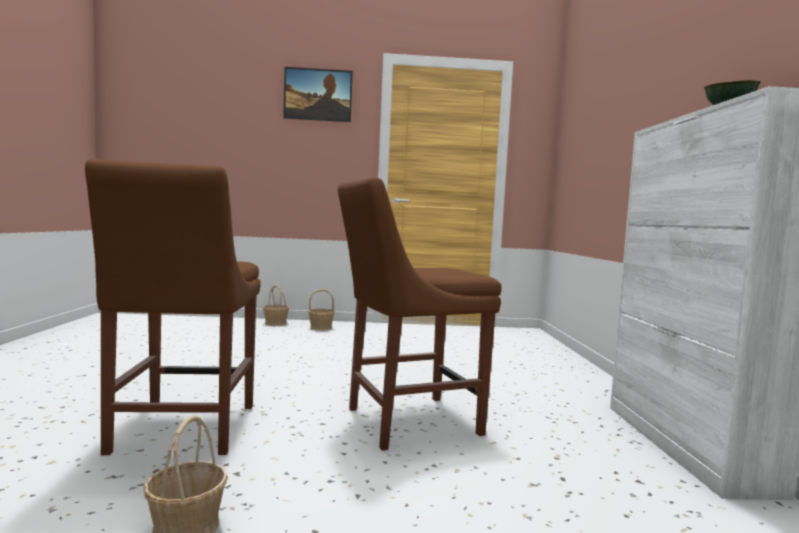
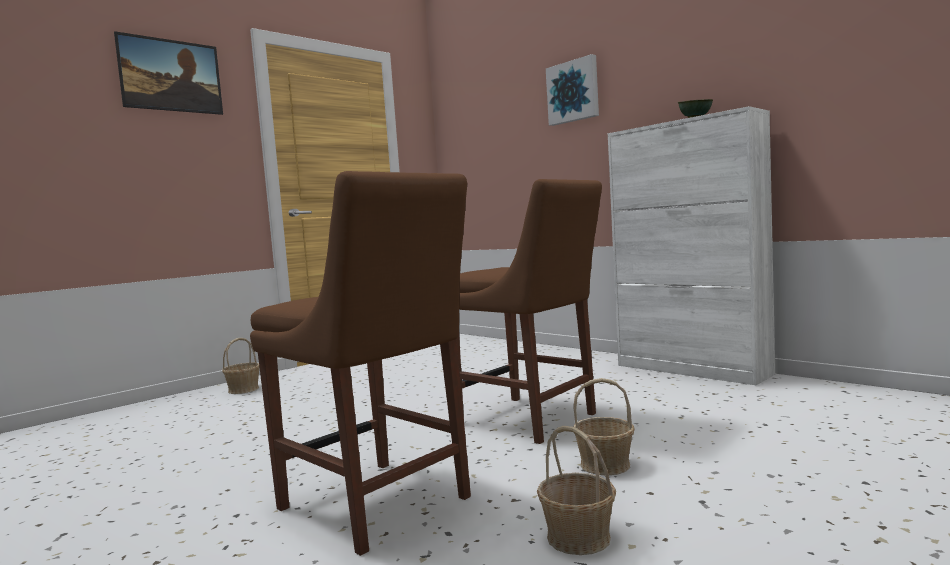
camera: 40 degrees left, 0 degrees up
(275, 323) = (170, 402): basket -> basket (605, 465)
(406, 421) = (531, 420): brown chair -> brown chair turned 75 degrees counterclockwise
(647, 84) = (573, 91): none -> picture

